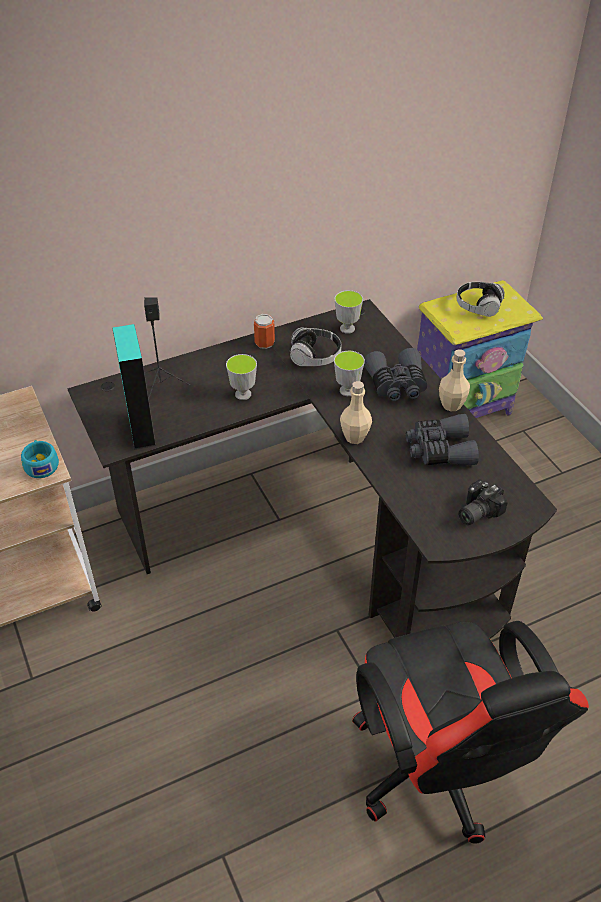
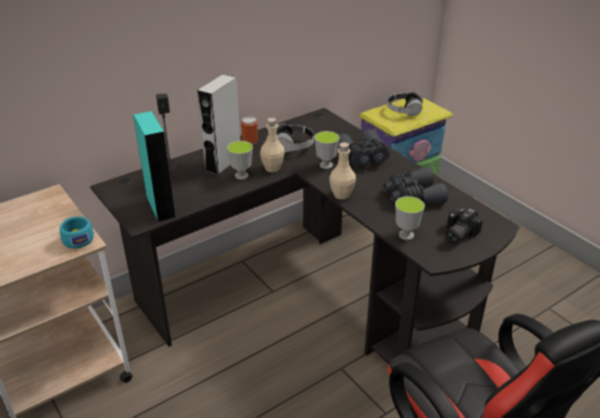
camera: 10 degrees left, 10 degrees down
(225, 373) = (223, 163): none -> grey speaker
(347, 328) = (313, 126): cup -> cup (406, 235)
(451, 405) = (411, 166): beige bottle -> beige bottle (272, 168)

